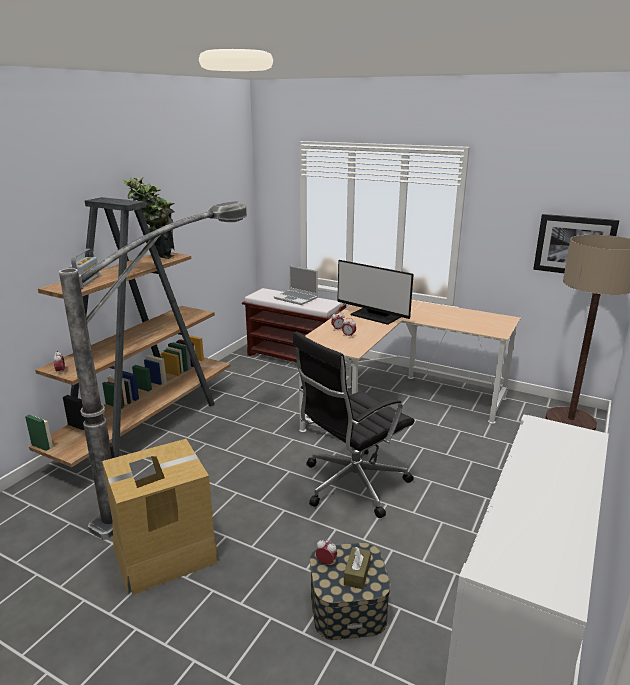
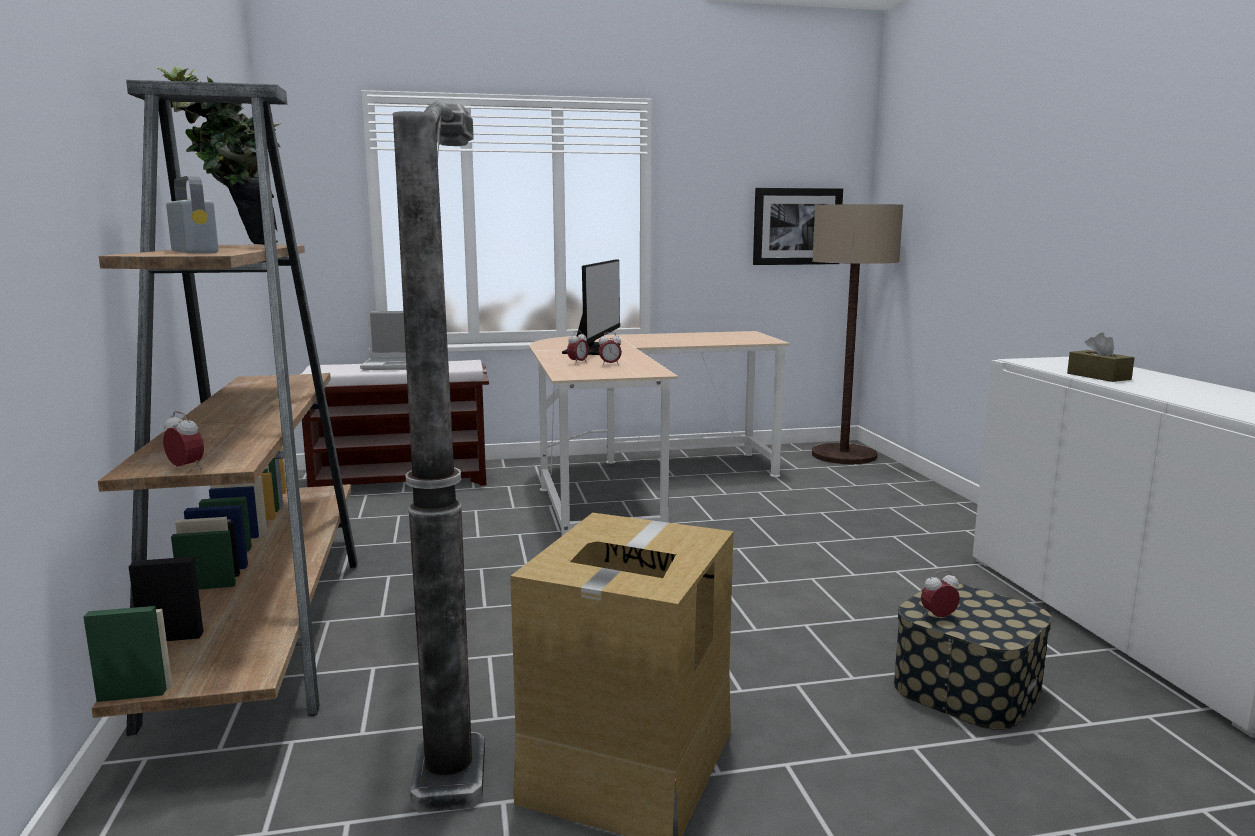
camera: 40 degrees left, 10 degrees down
(351, 484) = (738, 577): black office chair -> none
(357, 573) = (987, 611): brown tissue box -> brown tissue box (1098, 376)
(375, 316) = (593, 349): monitor -> monitor turned 75 degrees counterclockwise

